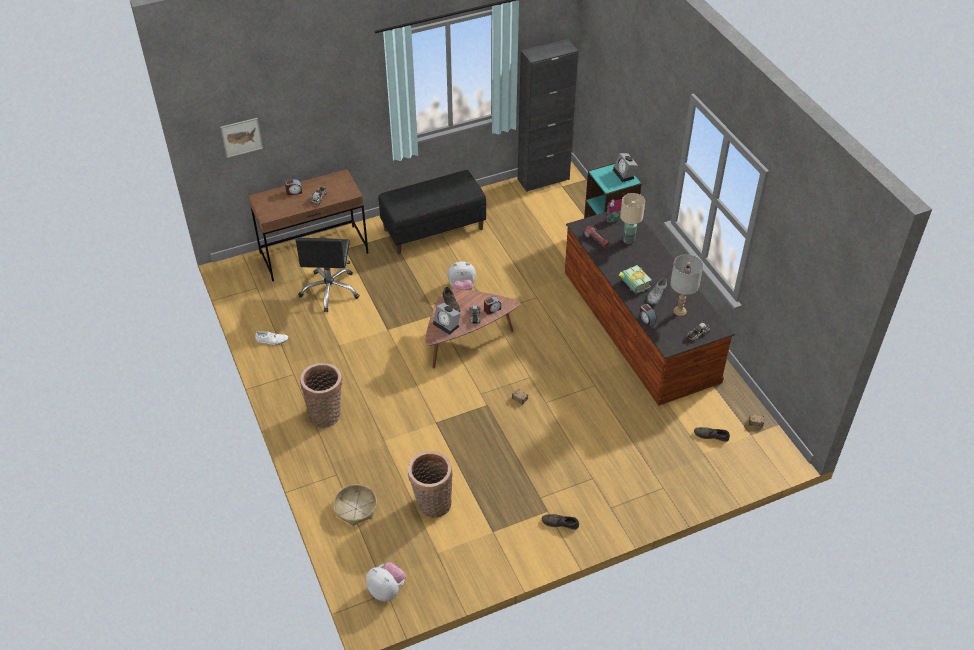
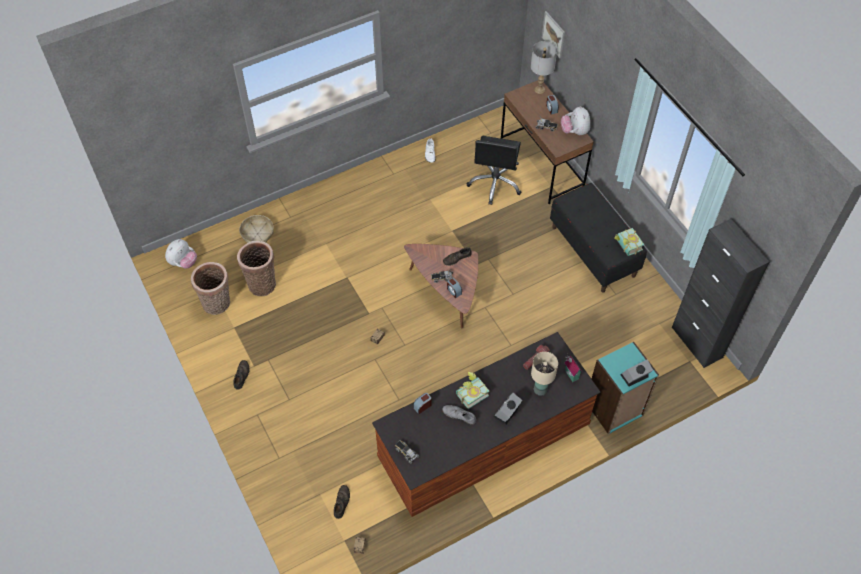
camera: 85 degrees right, 10 degrees up
(326, 414) = (352, 201): basket -> basket (217, 304)
(330, 290) = (495, 183): black office chair -> black office chair turned 75 degrees counterclockwise
(447, 325) = (430, 258): alarm clock -> alarm clock (506, 413)
(462, 181) = (626, 246): none -> book
(462, 288) = (514, 282): plush toy -> plush toy (574, 131)
(679, 311) = (438, 437): grey table lamp -> grey table lamp (540, 90)

